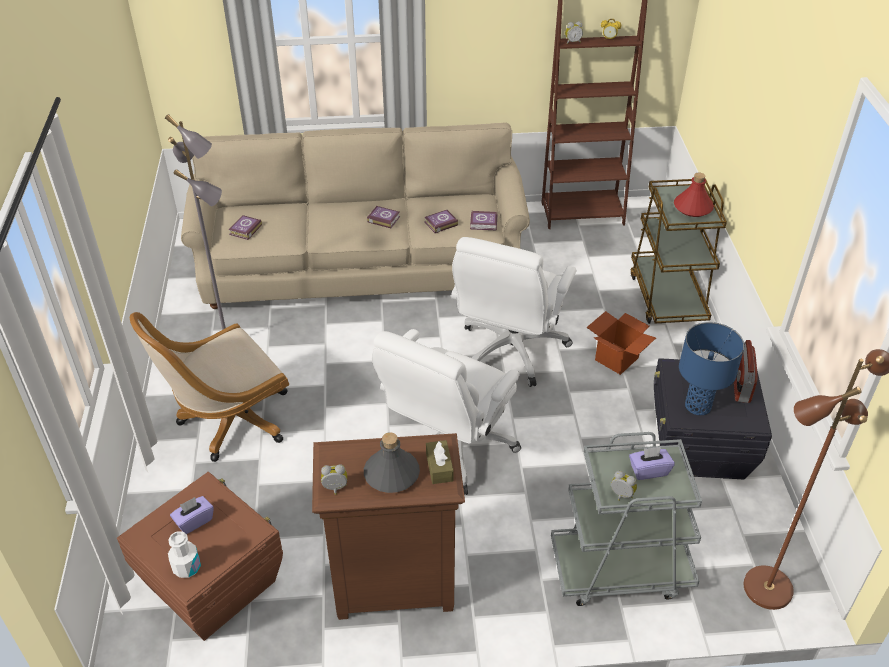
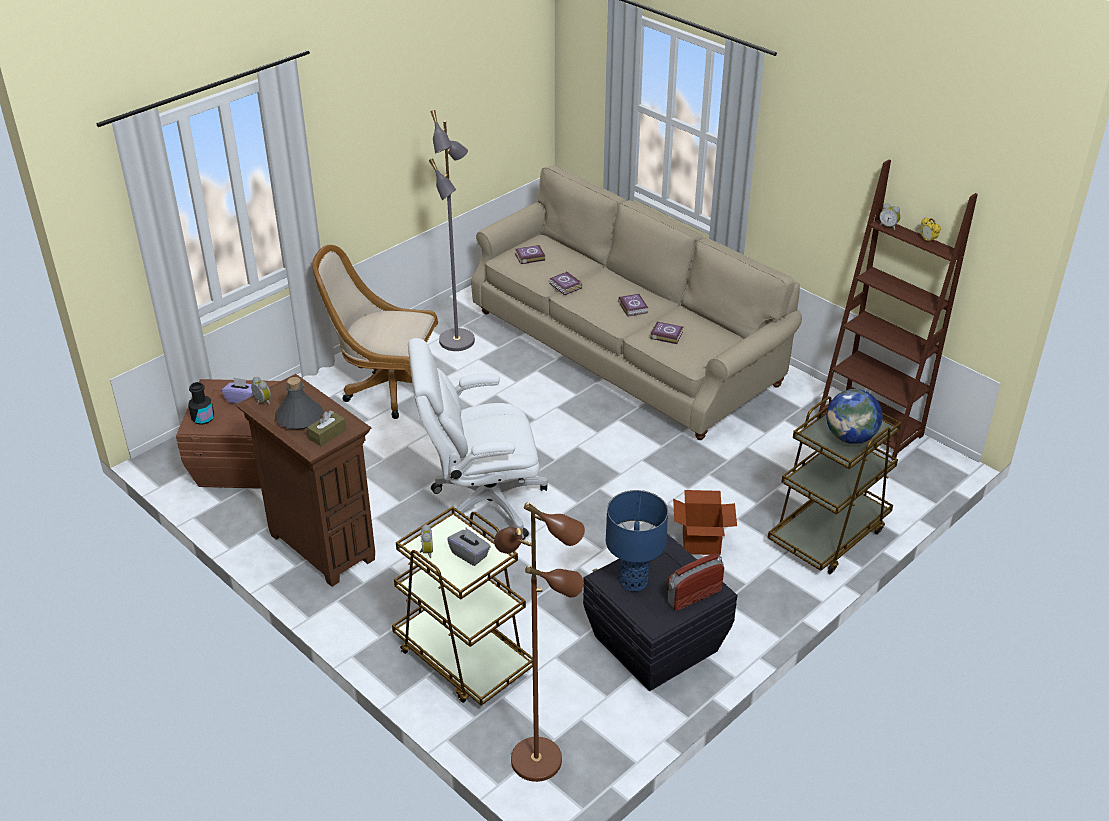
camera: 50 degrees right, 5 degrees down
(187, 567) = (203, 418): white bottle -> black bottle
(484, 223) = (699, 355): book -> book (565, 286)
(509, 353) = (627, 478): white office chair -> none
(620, 569) = (463, 658): grey cart -> brown cart
(649, 470) = (469, 554): purple tissue box -> grey tissue box
(693, 207) = (850, 437): red bottle -> globe

